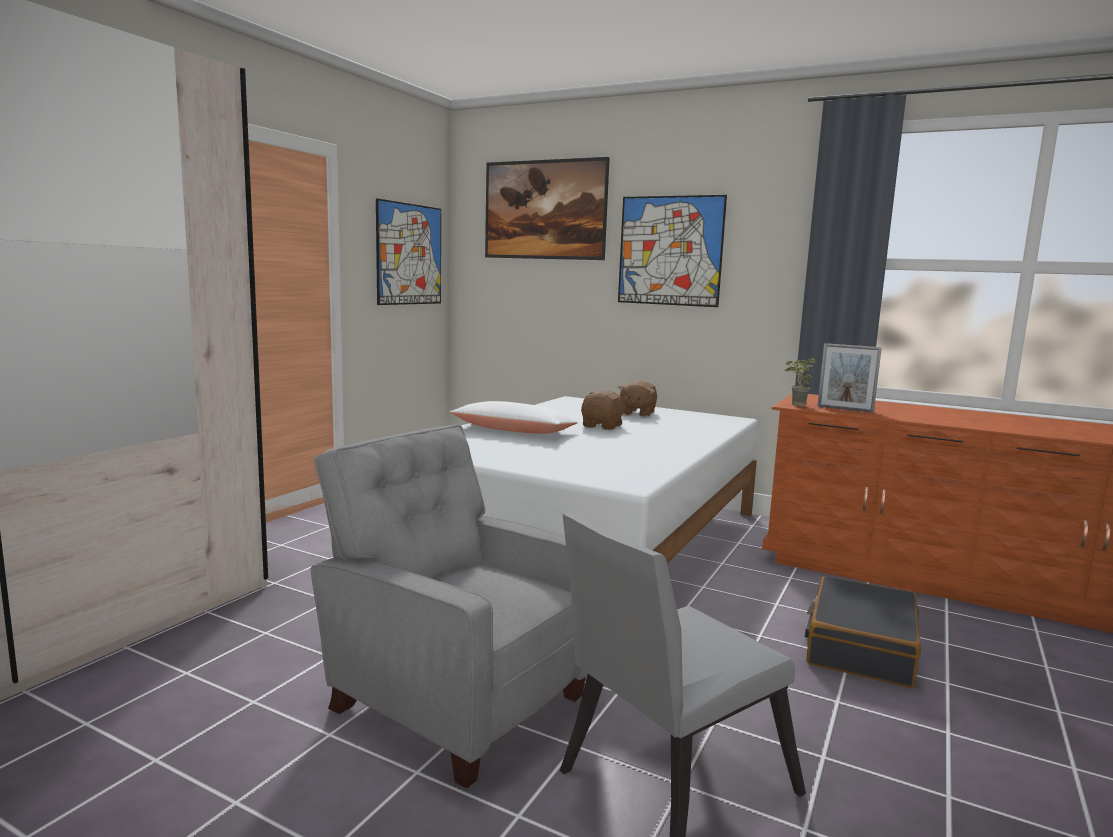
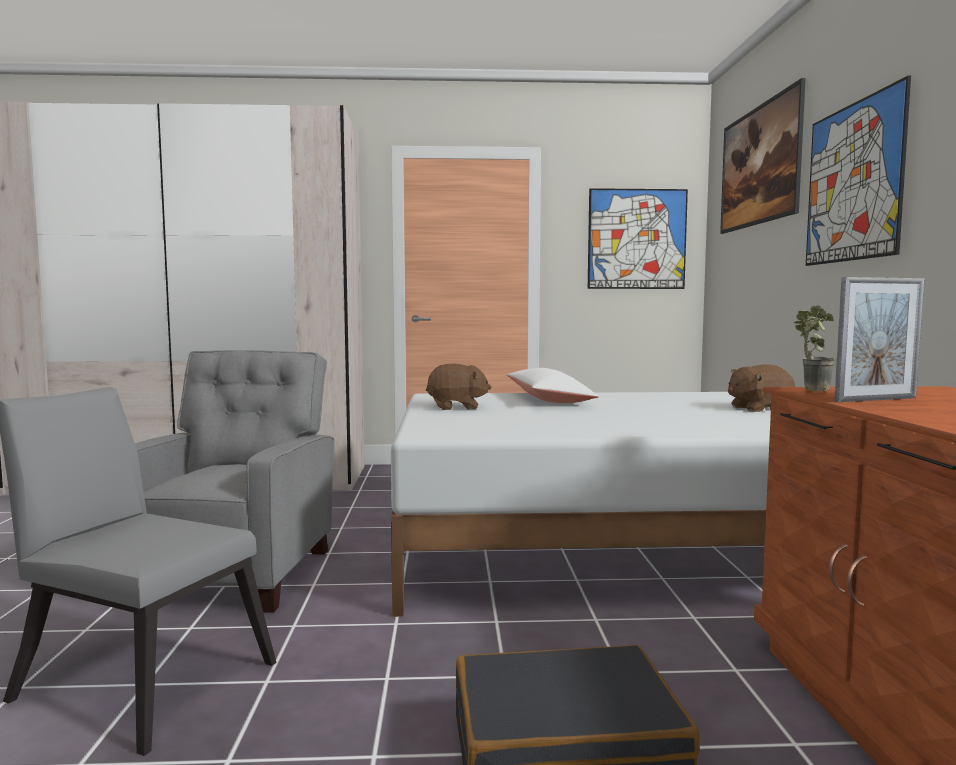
camera: 60 degrees right, 5 degrees down
(603, 426) = (651, 409): brown plush toy -> brown plush toy (457, 407)
(845, 409) = (876, 399): picture frame -> picture frame turned 105 degrees counterclockwise

